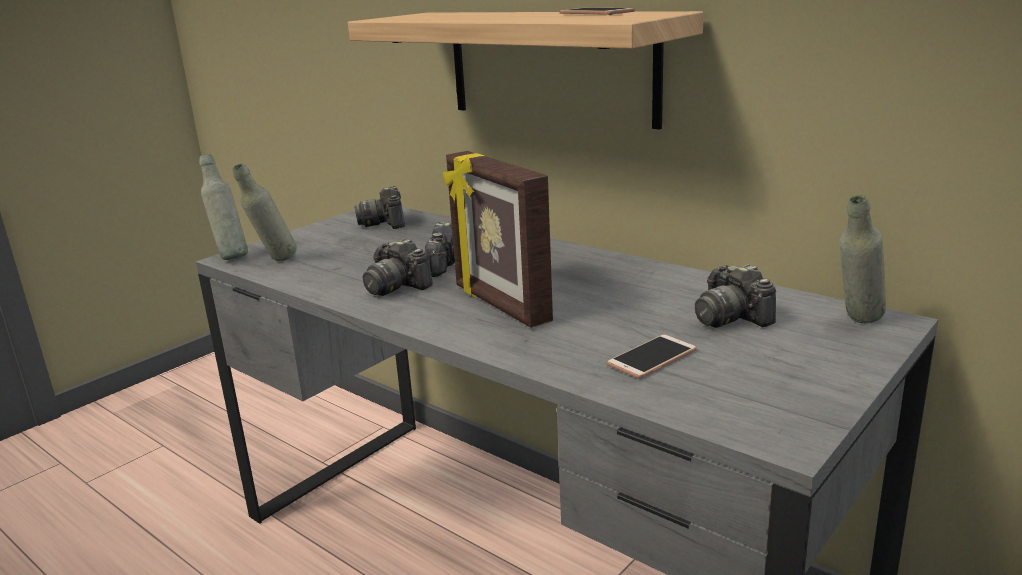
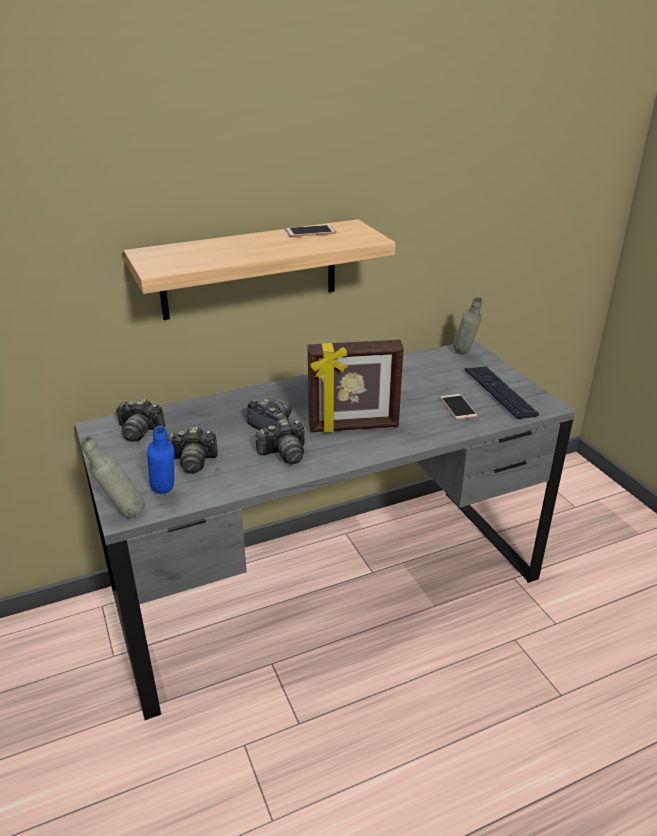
camera: 65 degrees left, 10 degrees up
(274, 262) = (166, 495): grey bottle -> blue bottle
(731, 317) = (432, 376): camera -> camera (192, 461)
(762, 381) = (499, 393): none -> keyboard

